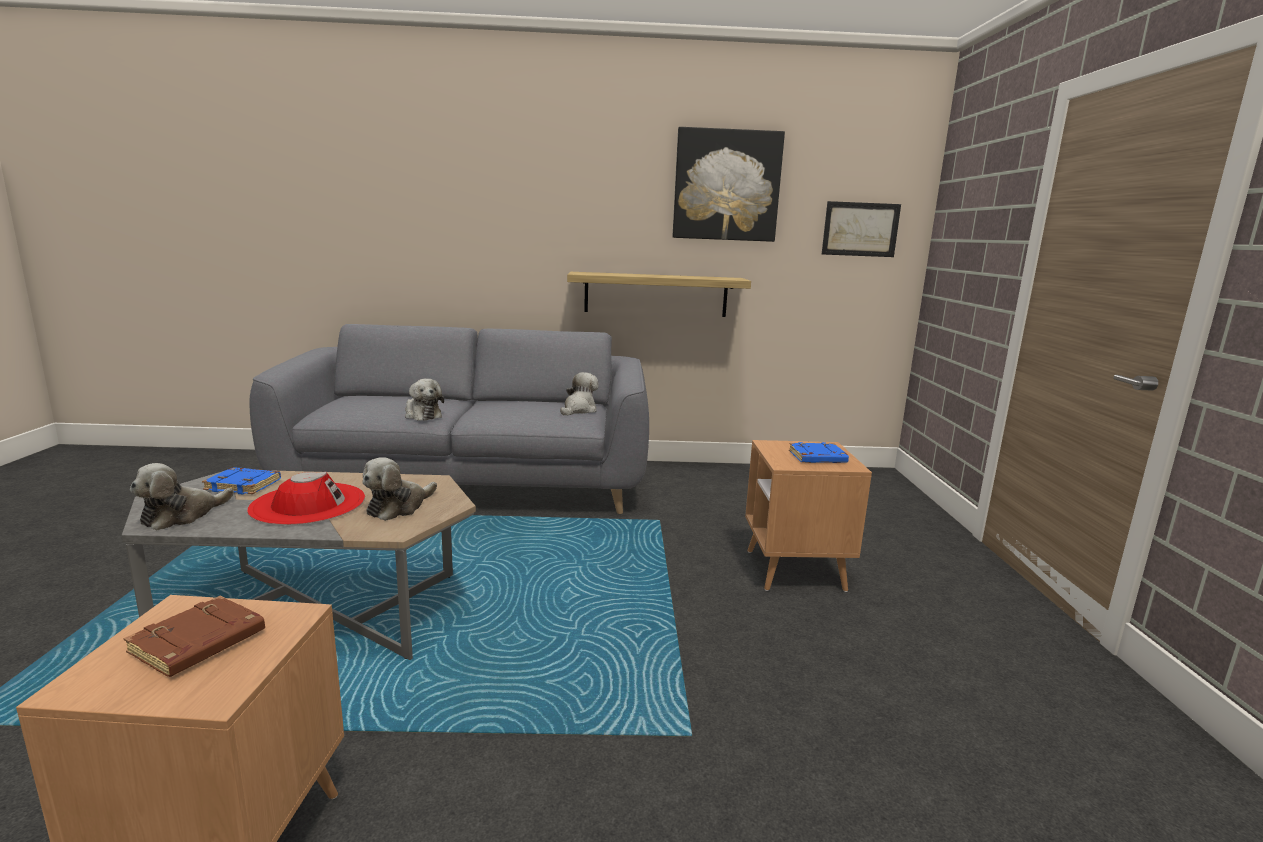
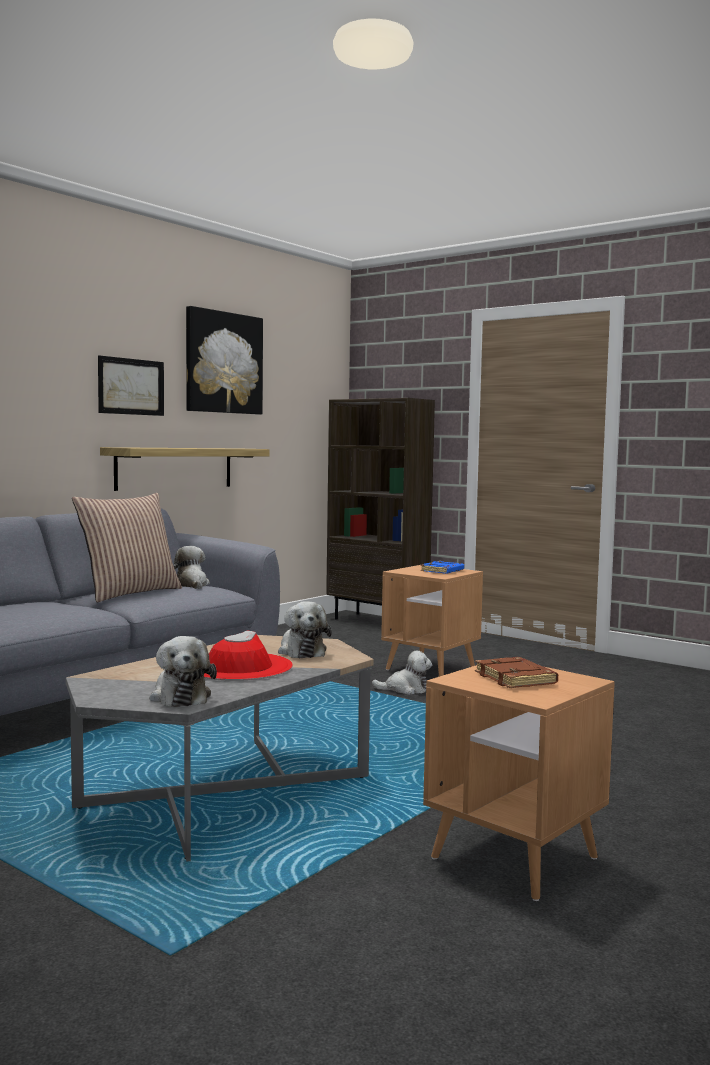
camera: 50 degrees left, 10 degrees down
(244, 485) = (136, 676): blue book -> none
(422, 415) = (80, 611): plush toy -> plush toy (405, 689)
(508, 406) = (129, 593): none -> pillow
(860, 229) = (310, 404): picture -> picture (131, 386)
(892, 491) = (378, 621): none -> brown bookcase

